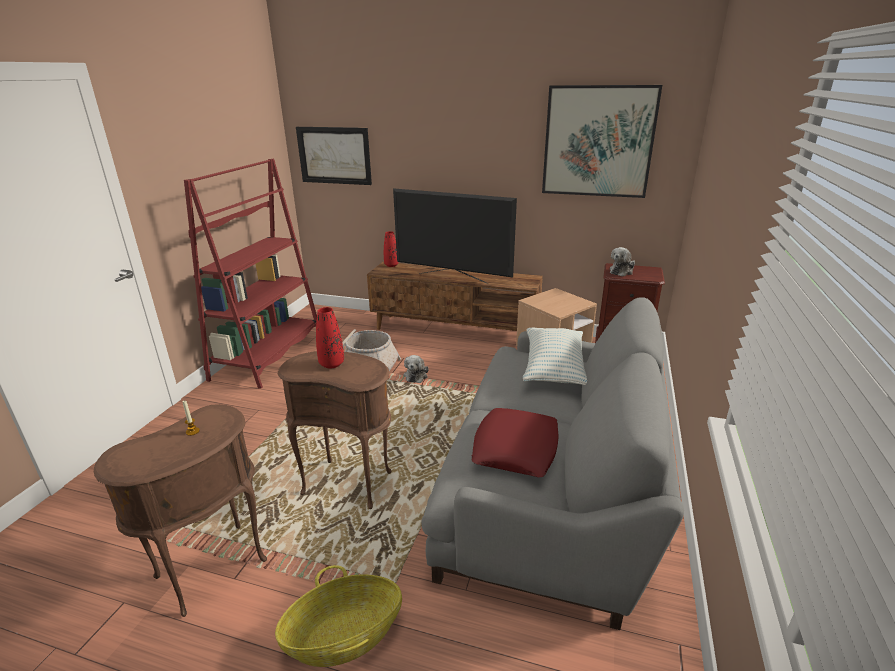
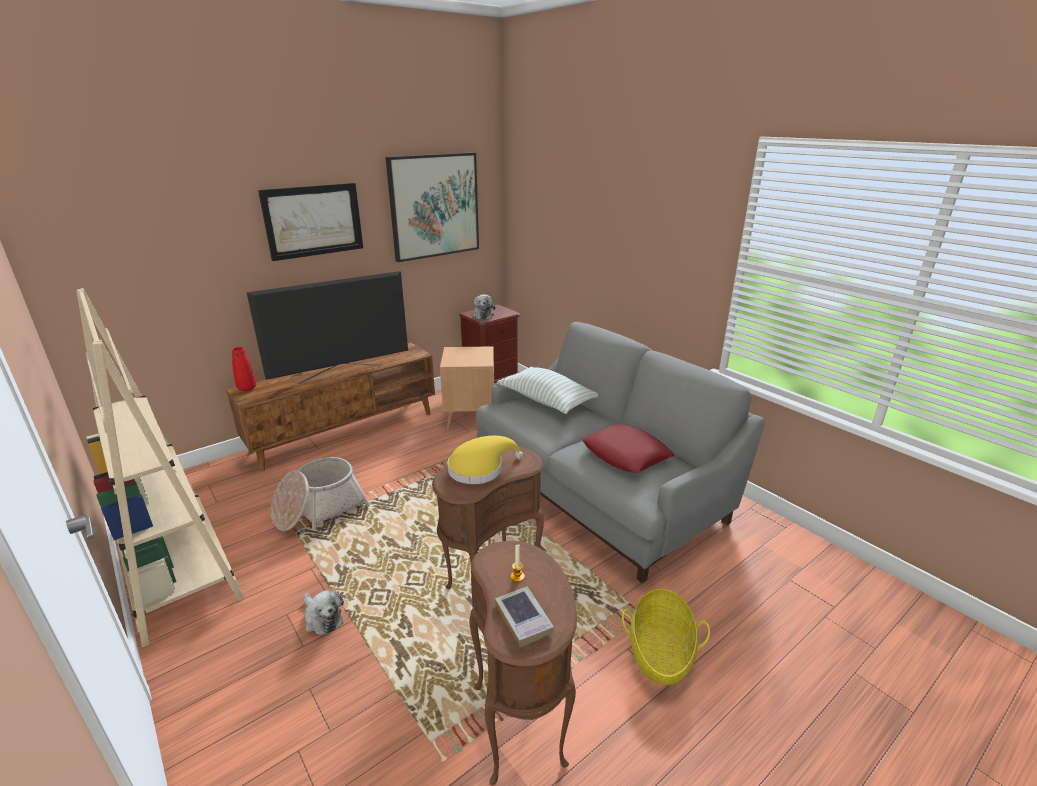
camera: 55 degrees left, 0 degrees up
(141, 452) = (524, 619): none -> book
(269, 356) = (178, 569): red bookcase -> beige bookcase
(331, 364) = (480, 468): red vase -> yellow hat
(334, 155) = (117, 268): picture -> picture (313, 220)
(416, 375) = (384, 483): plush toy -> plush toy (322, 618)

